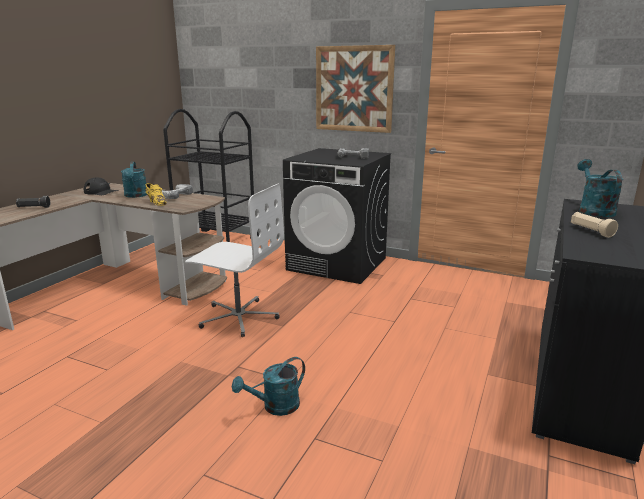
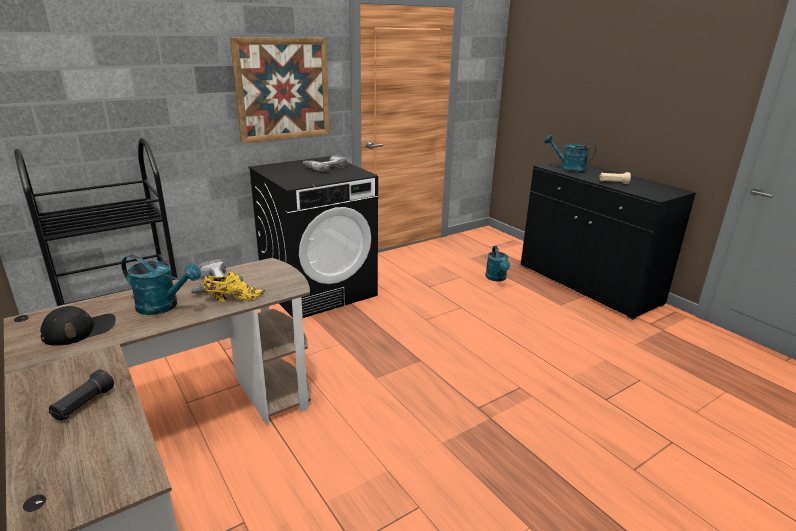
camera: 60 degrees left, 5 degrees up
(238, 317) = (377, 380): white office chair -> none
(275, 407) = (557, 405): turquoise watering can -> turquoise watering can (497, 278)

